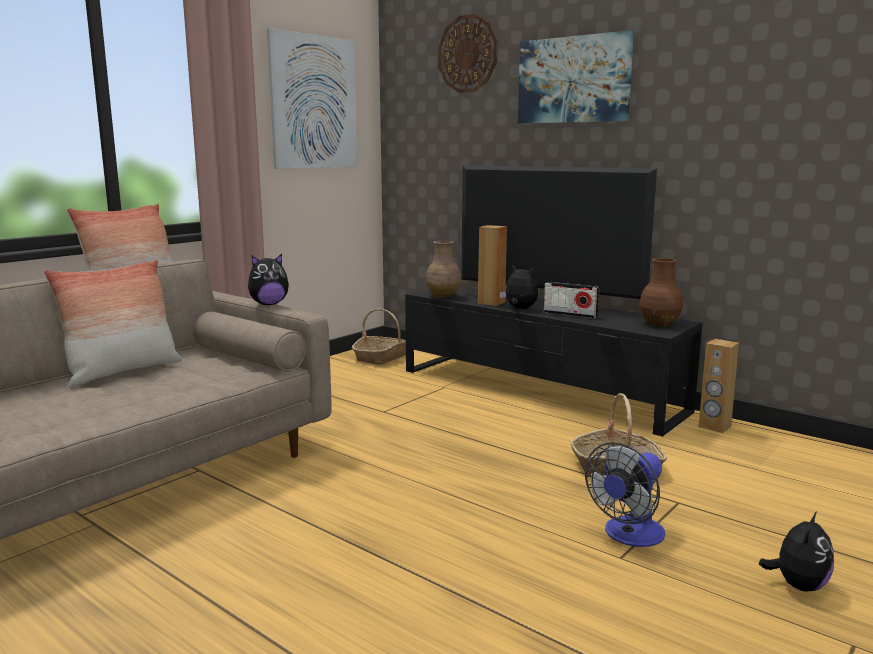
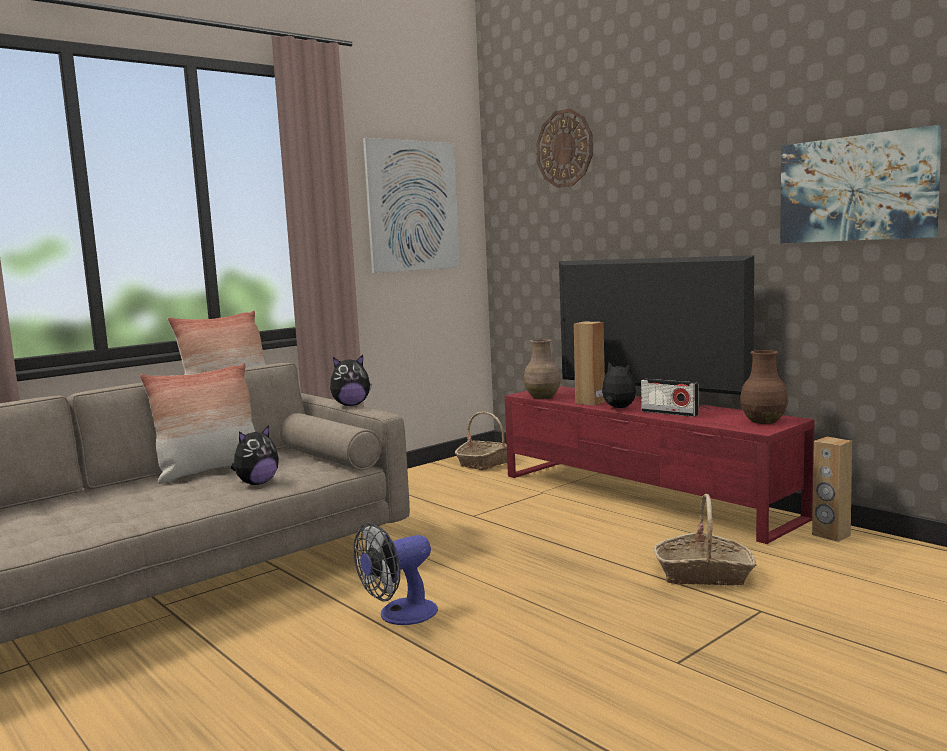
camera: 10 degrees right, 5 degrees down
(539, 390) = (644, 496): black tv stand -> red tv stand
(574, 80) = (669, 168): picture -> picture (856, 188)
(629, 536) = (694, 642): fan -> fan (399, 615)
(798, 585) = (867, 697): plush toy -> plush toy (257, 483)

